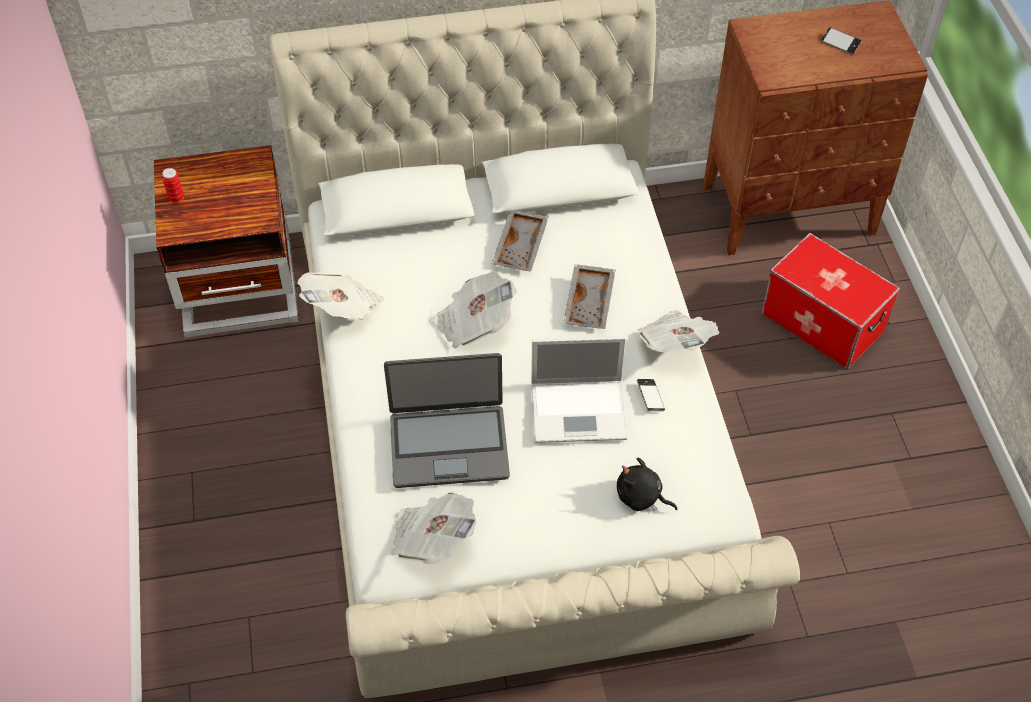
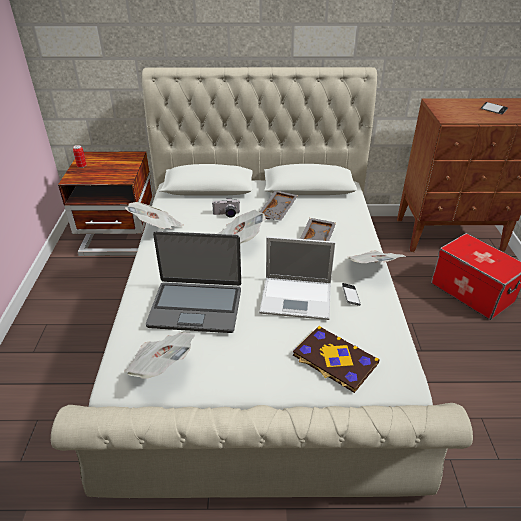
camera: 10 degrees right, 15 degrees down
(443, 266) = (226, 214): none -> camera
(641, 497) = (334, 360): black plush toy -> book

